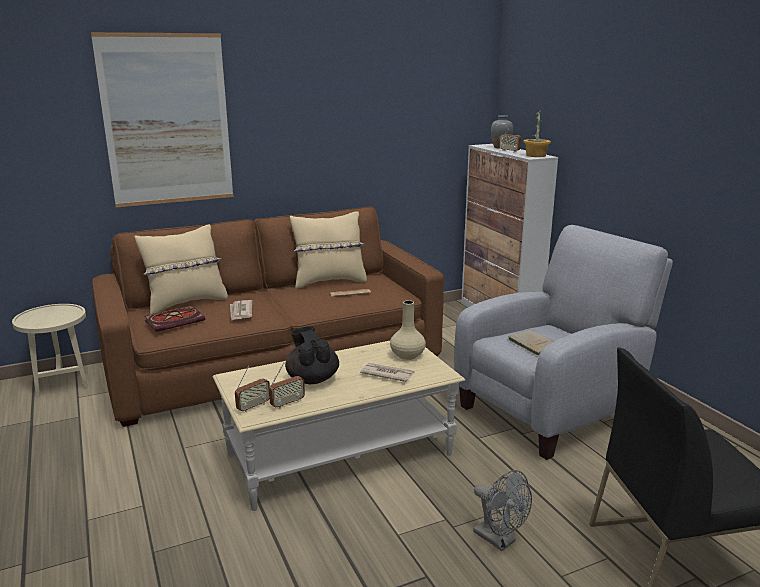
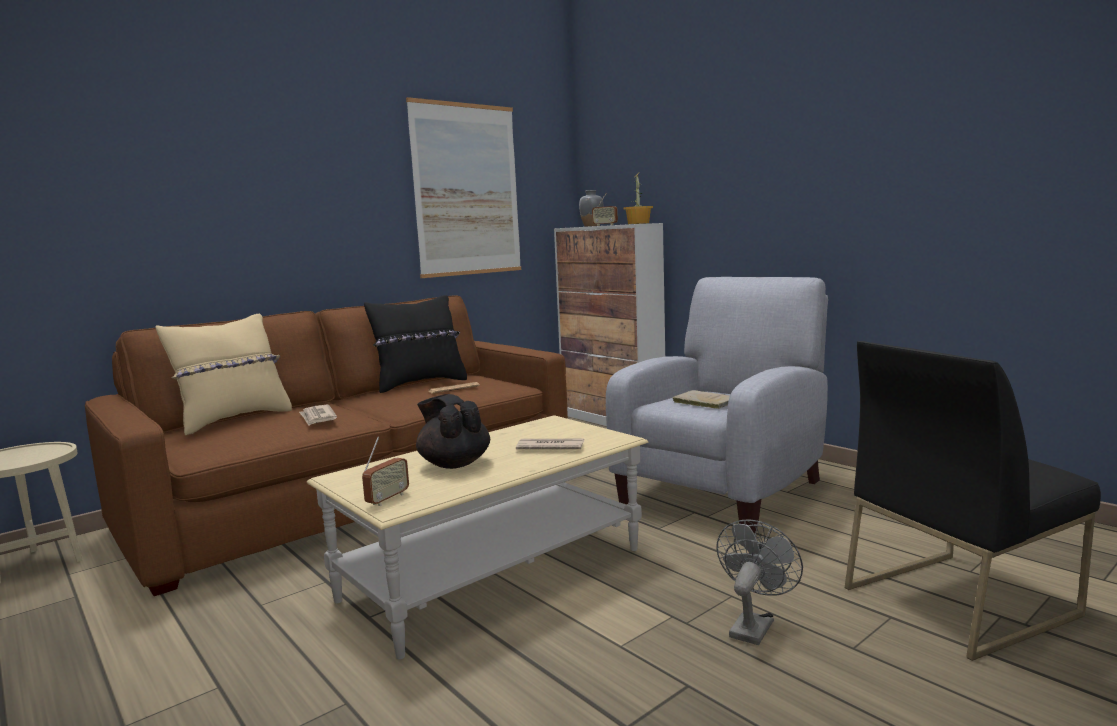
camera: 15 degrees left, 10 degrees down
(167, 120) = (191, 185): picture -> picture (467, 190)
(175, 320) = (226, 434): book -> none
(287, 403) = (435, 489): radio -> none
(329, 282) = (420, 384): beige pillow -> black pillow
(407, 355) = (562, 430): beige vase -> none
(499, 540) = (753, 625): grey fan -> grey fan turned 90 degrees counterclockwise

